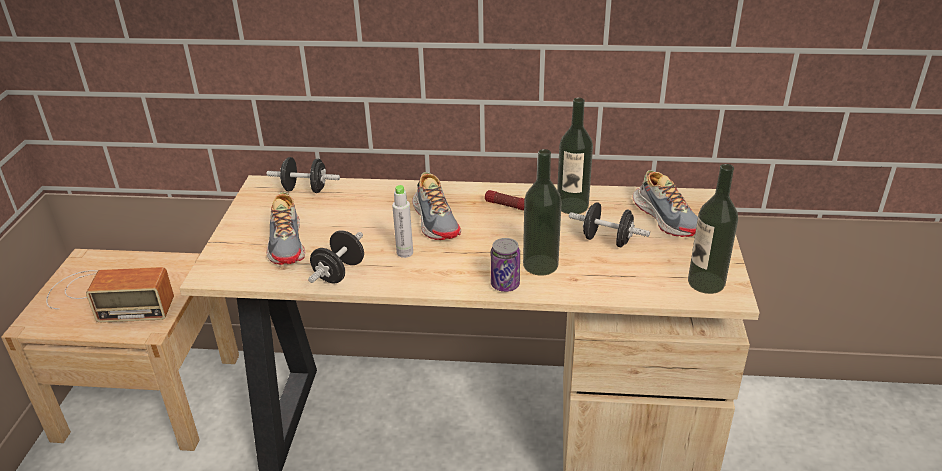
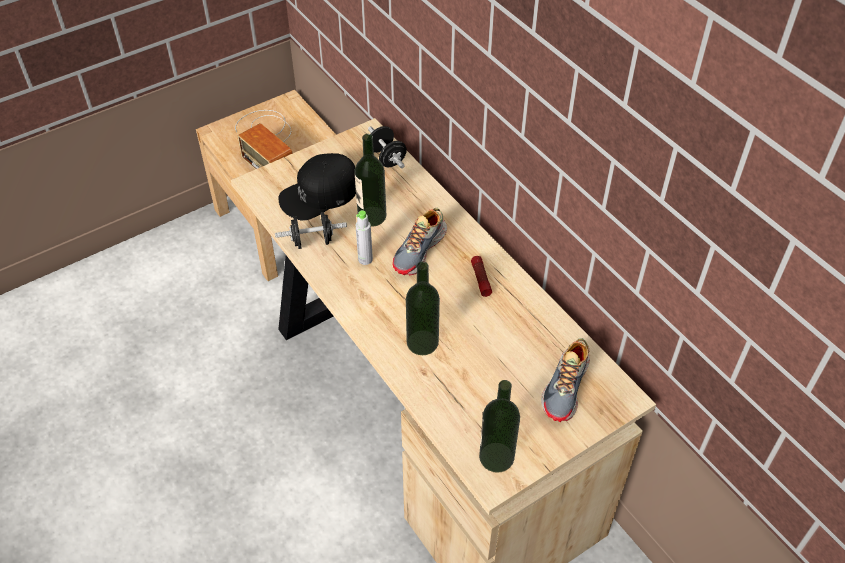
camera: 50 degrees right, 15 degrees up
(287, 242) = (319, 194): shoe -> black cap
(505, 285) = (379, 336): can -> none
(572, 206) = (521, 317): bottle -> bottle (372, 216)
(607, 240) = (494, 365): black dumbbell -> none

